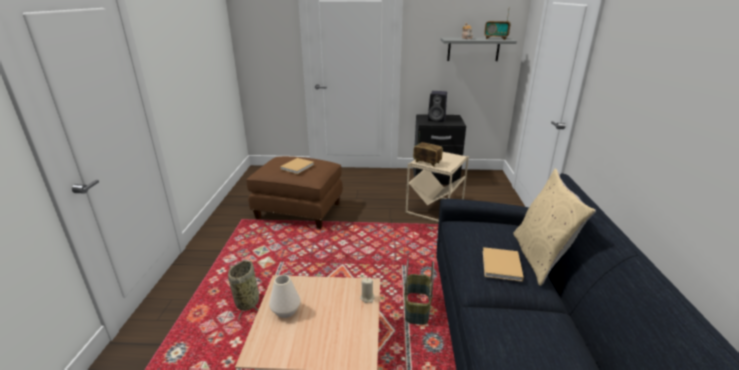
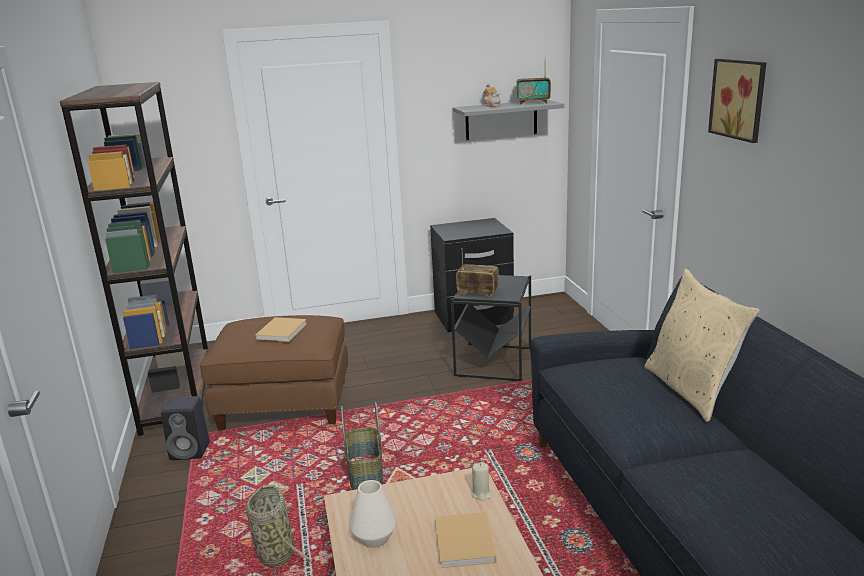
camera: 15 degrees left, 5 degrees down
(245, 193) = (177, 394): none -> brown bookcase
(416, 308) = (533, 503): basket -> basket (364, 474)
(434, 208) = (493, 362): beige side table -> black side table
(437, 119) = (466, 228): black speaker -> black speaker (191, 451)
(501, 266) = (652, 408): beige book -> beige book (464, 543)
(631, 41) = (740, 99): none -> picture

